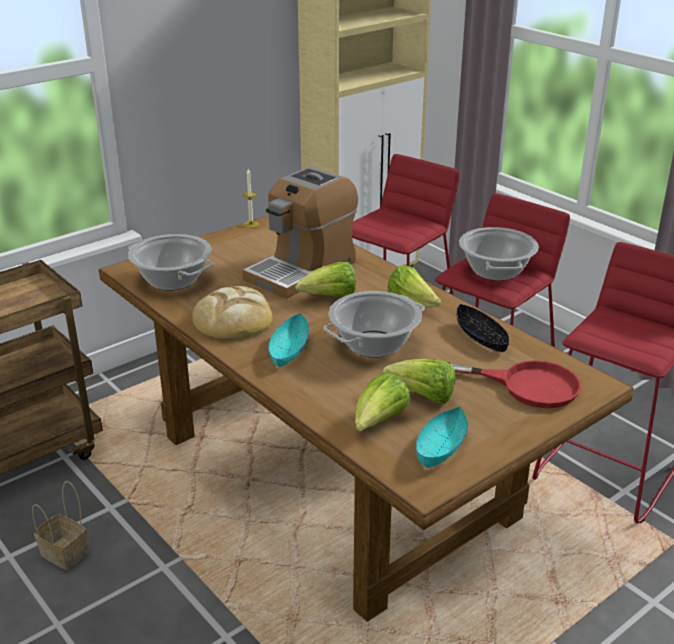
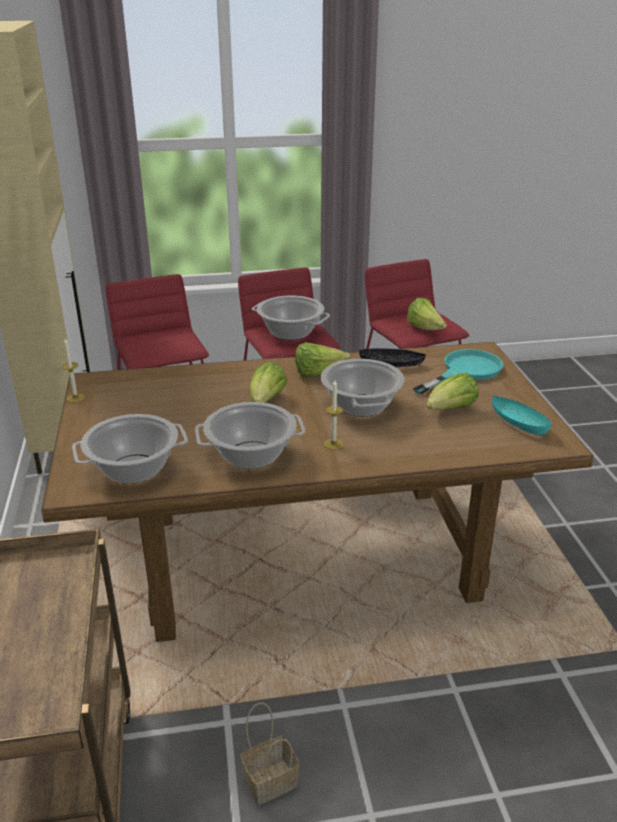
camera: 60 degrees left, 0 degrees up
(233, 318) = (251, 456): bread -> cooking pot
(289, 350) = (333, 444): turquoise bowl -> candle
(302, 269) = (201, 399): coffee machine -> none
(379, 422) = (471, 436): lettuce -> lettuce (425, 329)
(525, 385) = (465, 371): red frying pan -> turquoise frying pan

